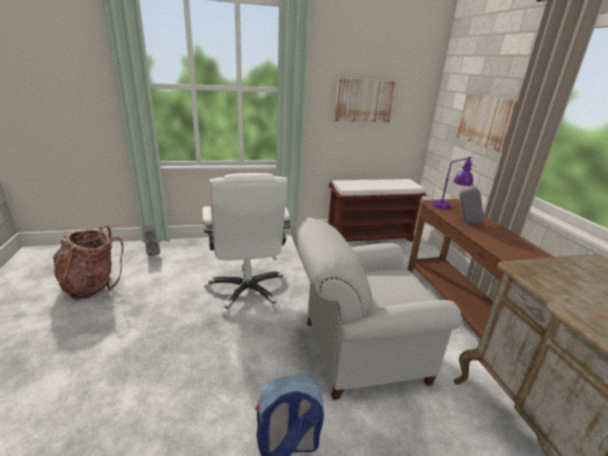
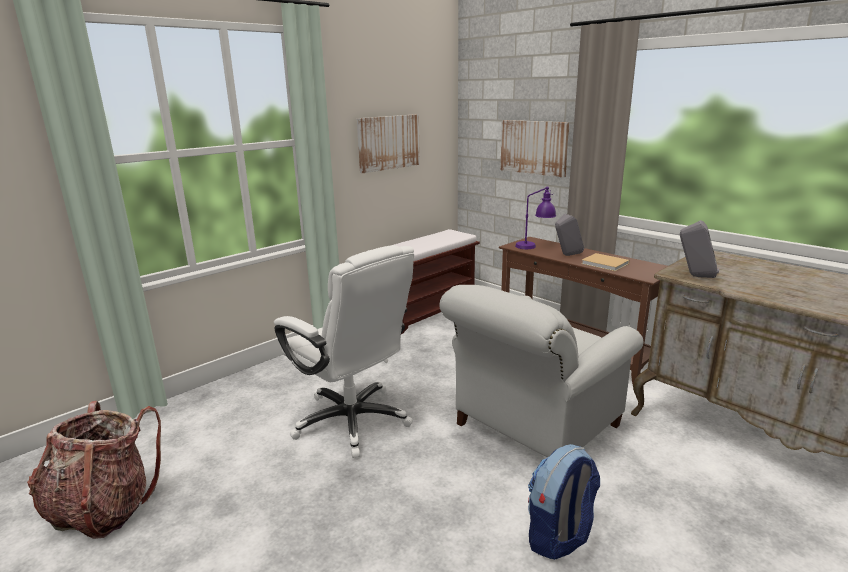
camera: 30 degrees left, 5 degrees down
(152, 252) = (153, 429): grey speaker -> grey speaker (695, 276)
(494, 240) = (606, 264): none -> beige book

